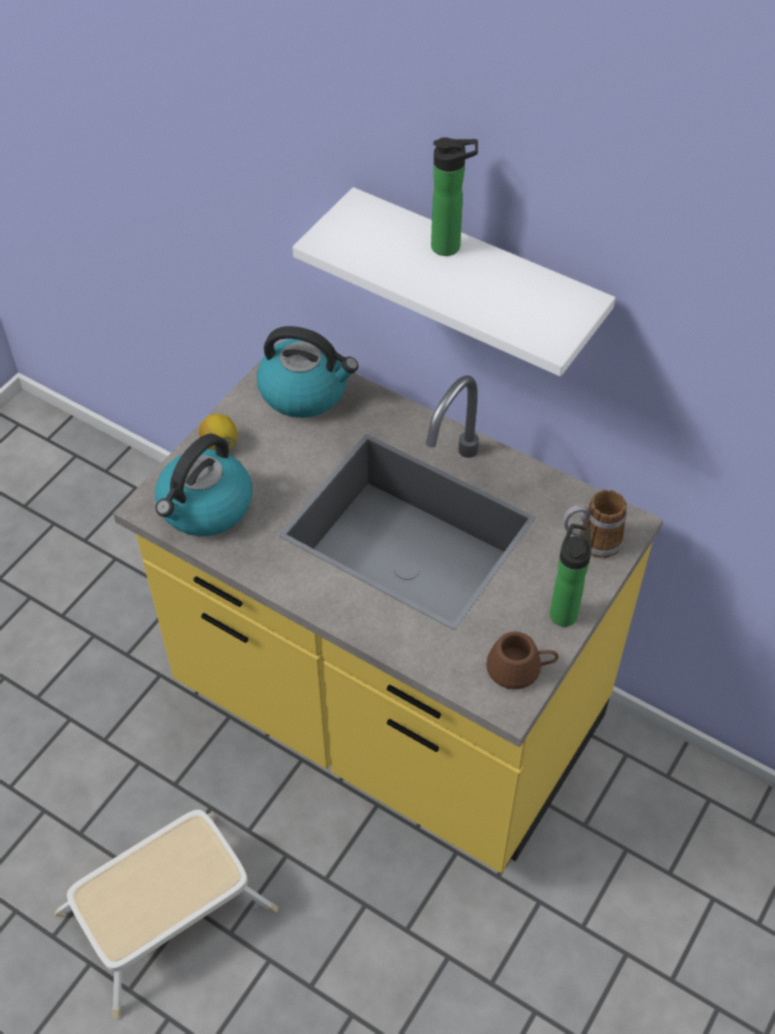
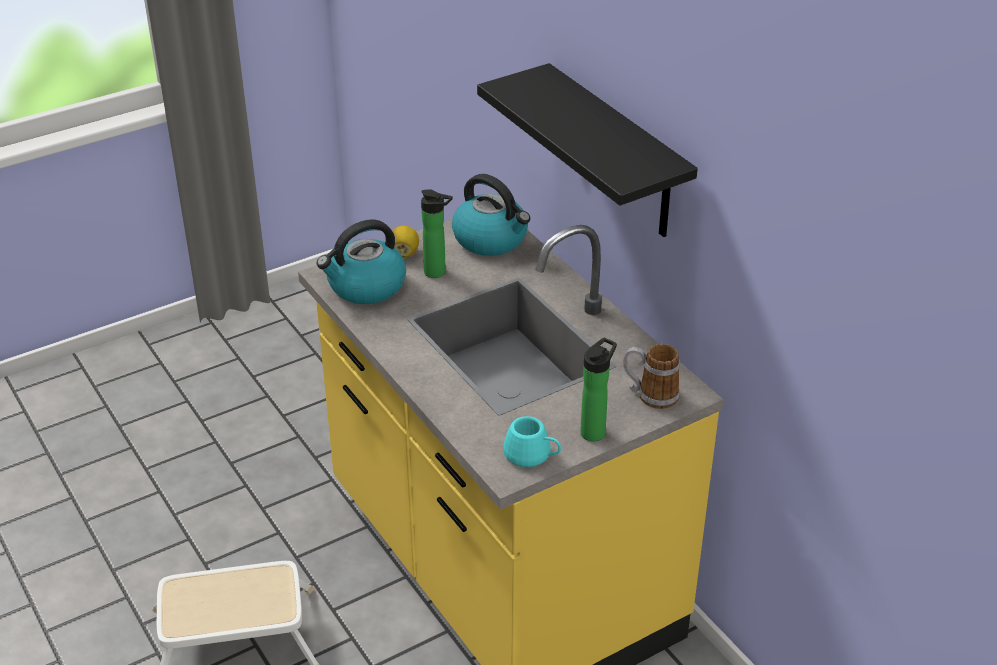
camera: 25 degrees right, 15 degrees down
(450, 246) = (593, 110): bottle -> bottle (438, 273)
(476, 283) = (616, 154): white shelf -> black shelf
(520, 669) = (532, 455): brown mug -> turquoise mug

